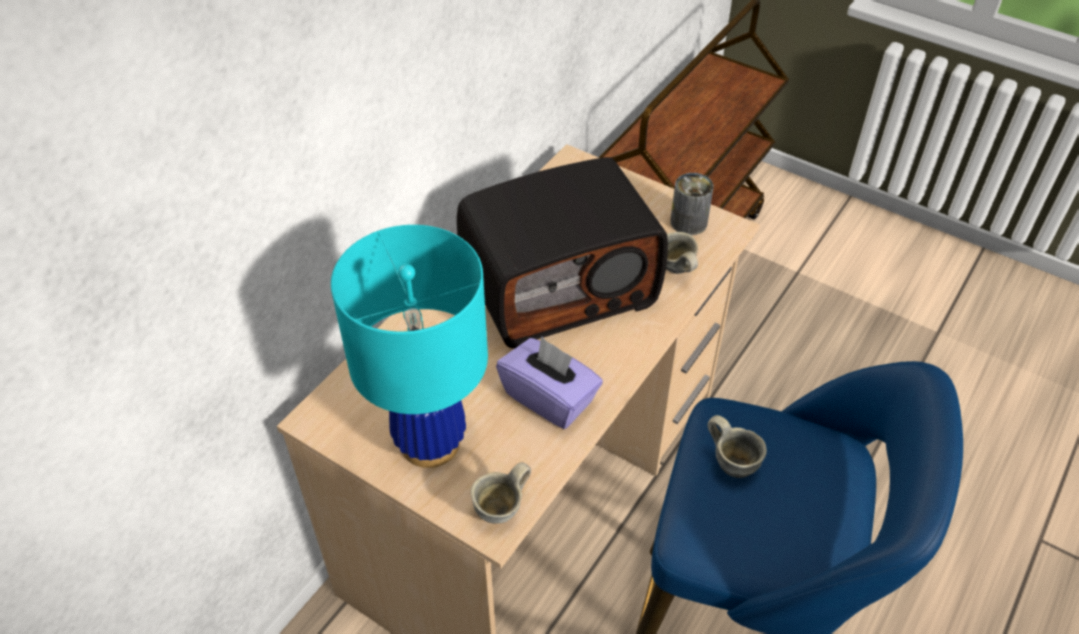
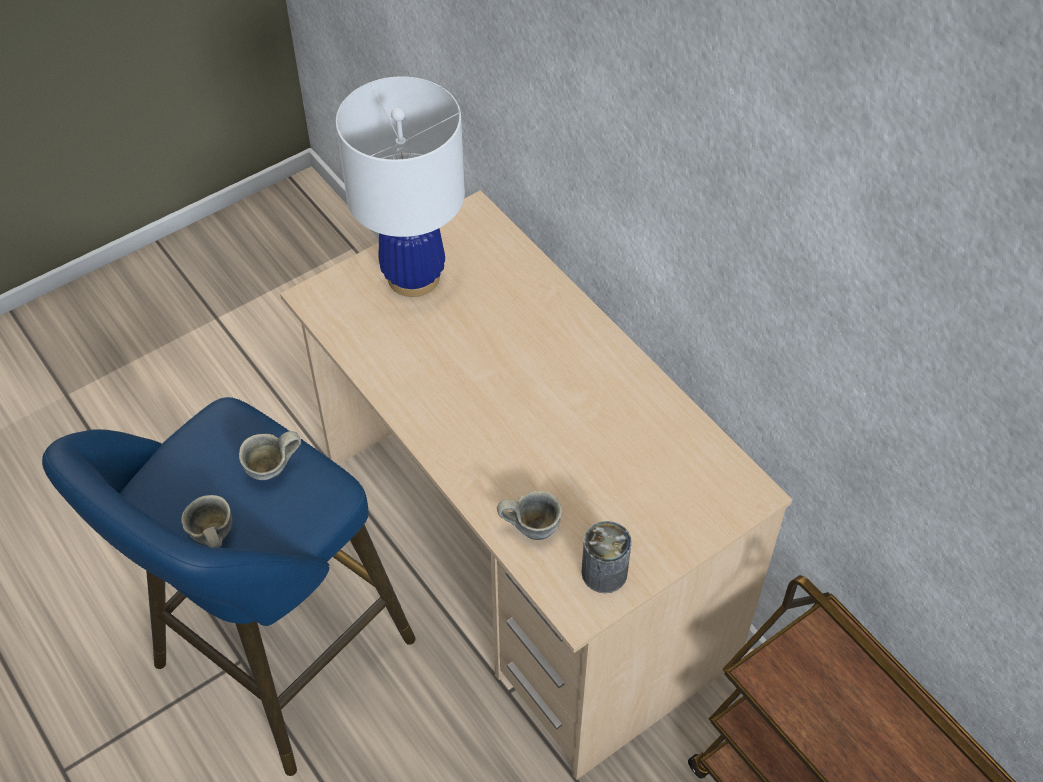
camera: 110 degrees right, 5 degrees up
(429, 442) = (413, 276): turquoise table lamp -> white table lamp
(503, 511) = (322, 306): grey mug -> grey mug (212, 539)
(549, 398) = (418, 368): purple tissue box -> none
(559, 286) = (554, 418): radio -> none

